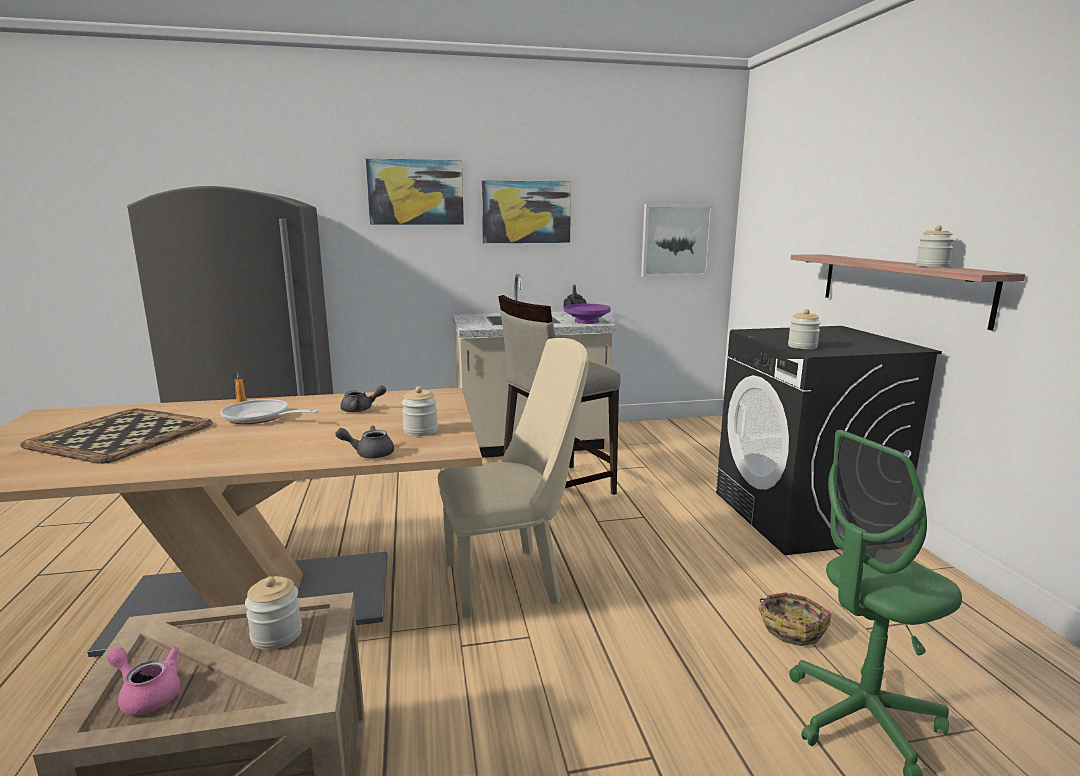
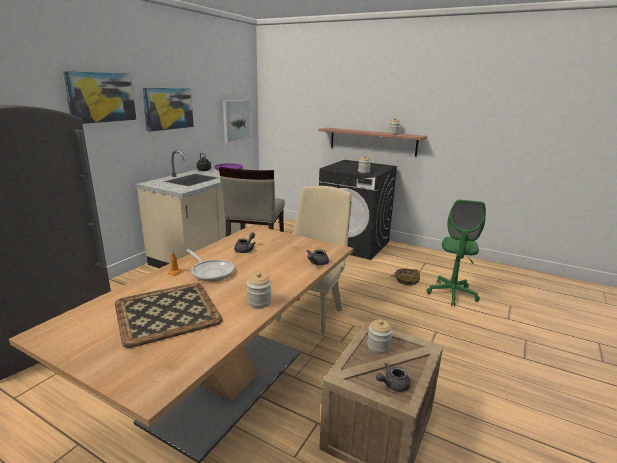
camera: 50 degrees left, 5 degrees up
(147, 694) = (392, 385): pink teapot -> grey teapot
(260, 418) = (211, 272): frying pan -> frying pan turned 105 degrees counterclockwise
(420, 431) = (303, 248): jar -> jar (259, 302)

